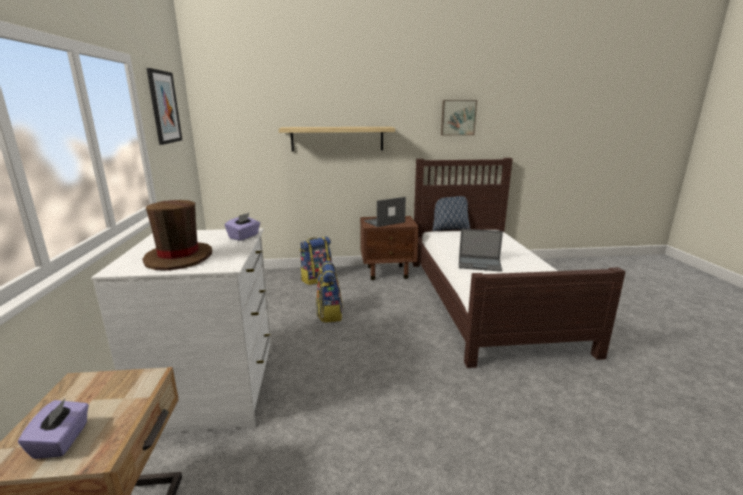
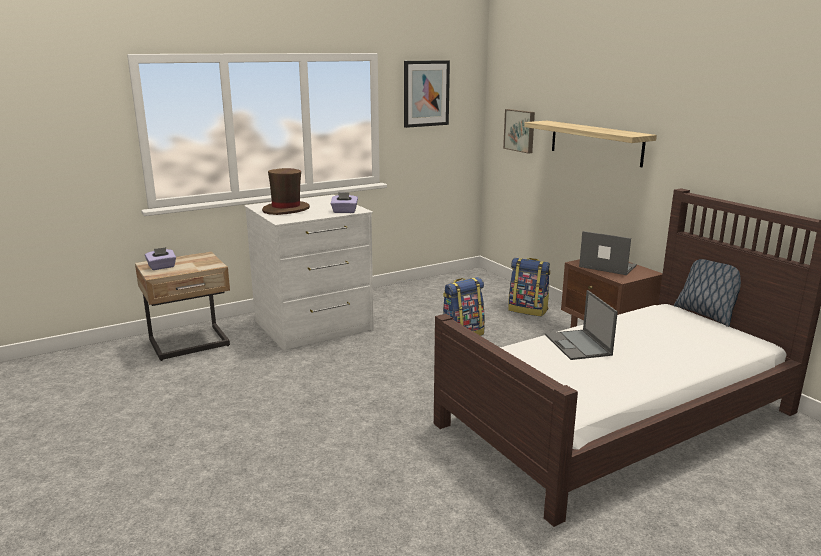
camera: 65 degrees right, 0 degrees up
(458, 117) = (753, 132): picture -> picture (520, 130)

